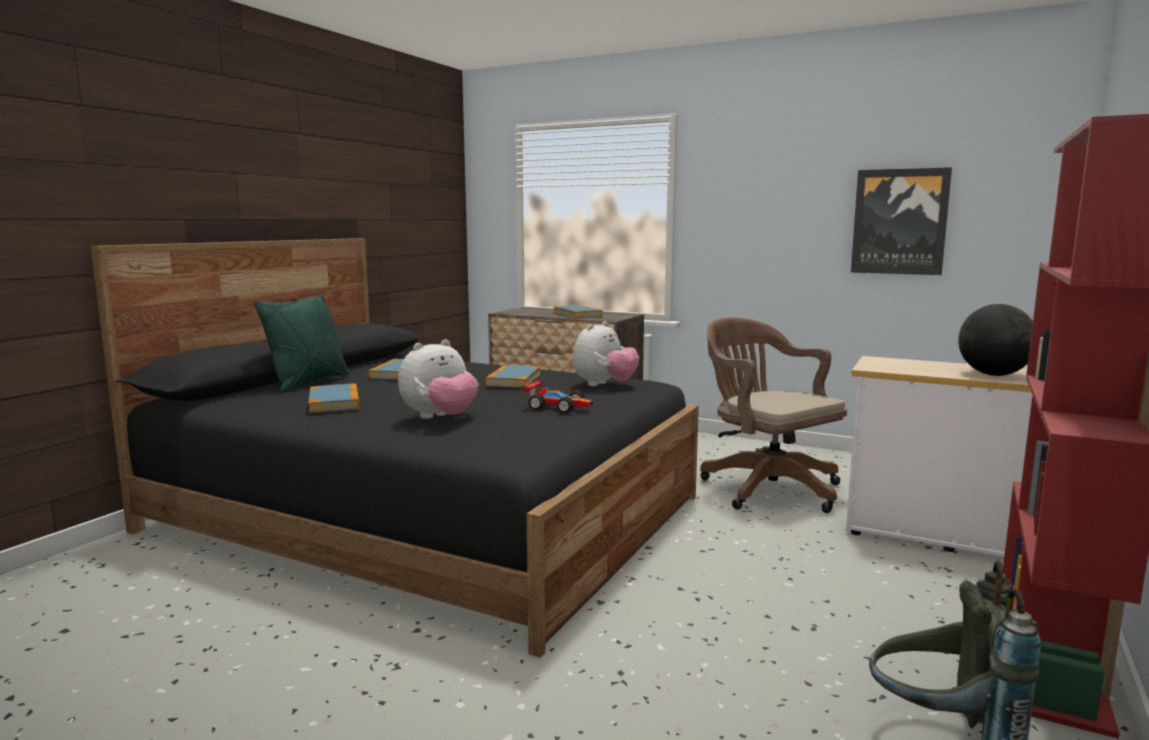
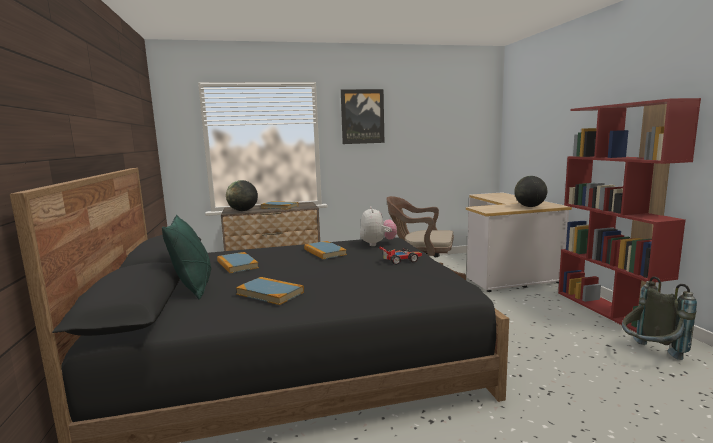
camera: 40 degrees left, 0 degrees up
(440, 418) = (372, 282): plush toy -> none
(524, 313) = (243, 211): none -> globe
(899, 222) = (433, 141): picture -> picture (362, 116)

